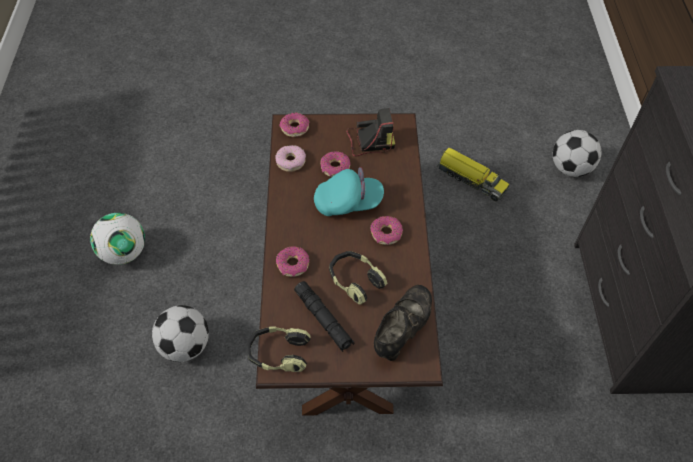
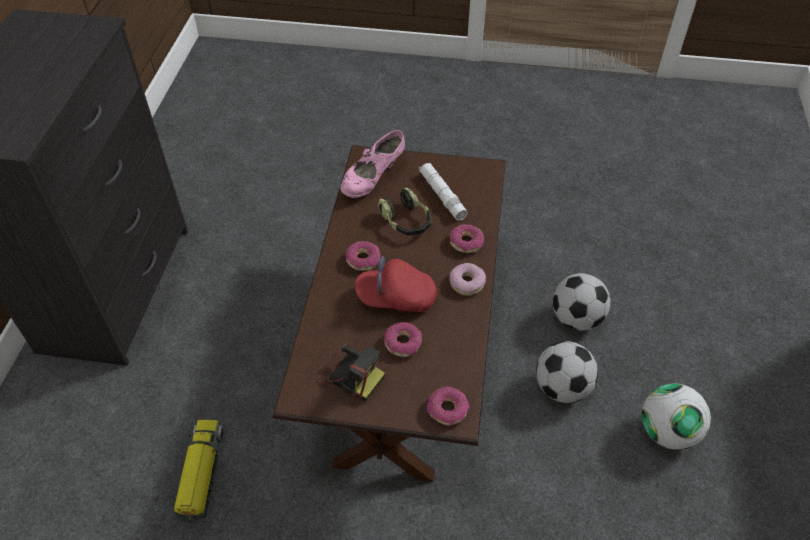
camera: 170 degrees left, 5 degrees down
(278, 354) = (485, 176): headphones -> none
(290, 161) = (458, 359): donut -> donut (467, 283)
(323, 319) = (442, 195): black flashlight -> white flashlight
(348, 202) = (396, 298): turquoise cap -> red cap
(369, 141) = (350, 375): camera -> camera turned 150 degrees counterclockwise
(402, 330) = (373, 180): black shoe -> pink shoe
(471, 179) = (201, 474): toy truck -> toy truck turned 45 degrees clockwise
(570, 168) = (57, 471): football -> football (561, 388)

